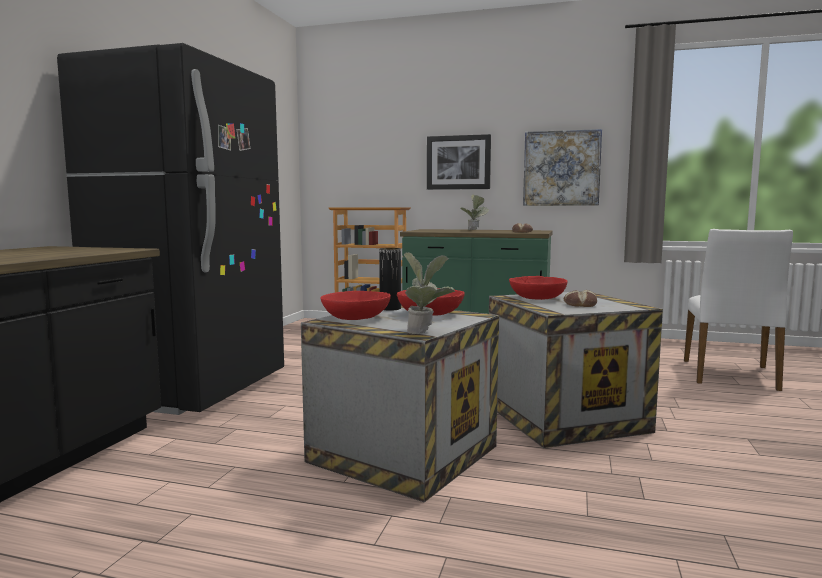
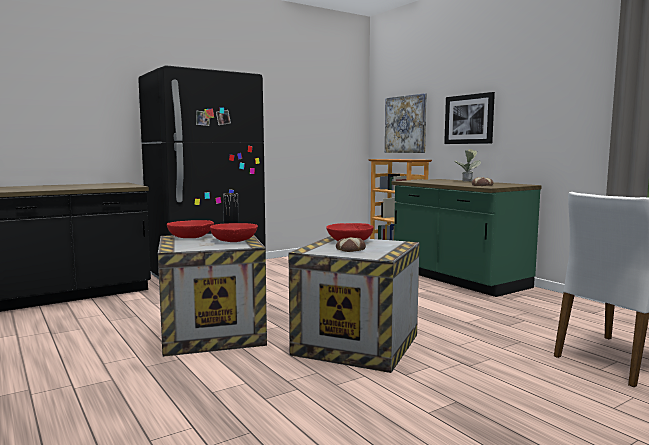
camera: 40 degrees right, 0 degrees up
(426, 332) = (180, 249): potted plant -> none
(561, 168) = (553, 122): picture -> picture (405, 124)

